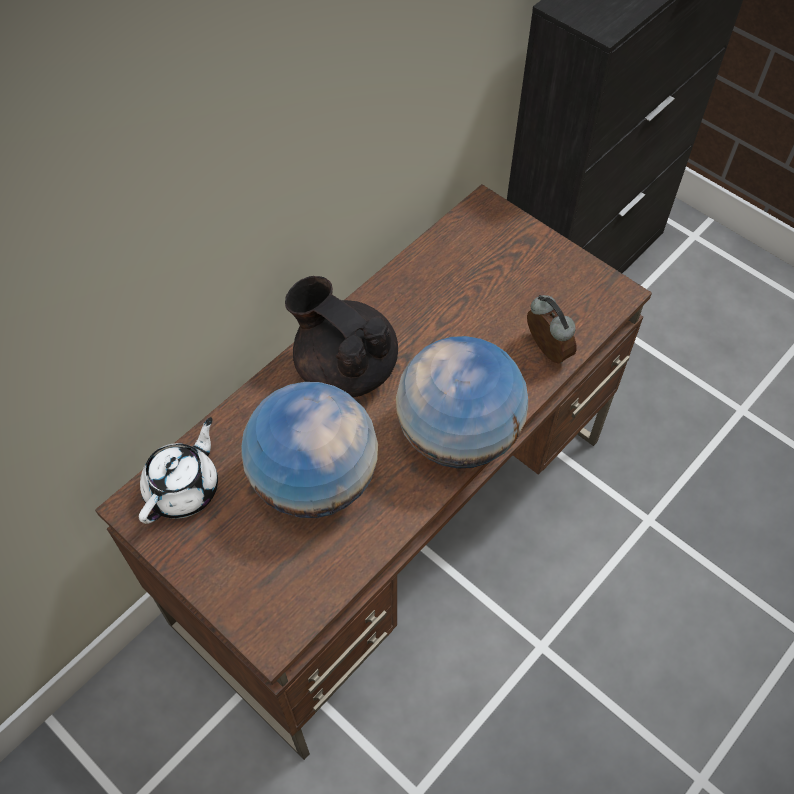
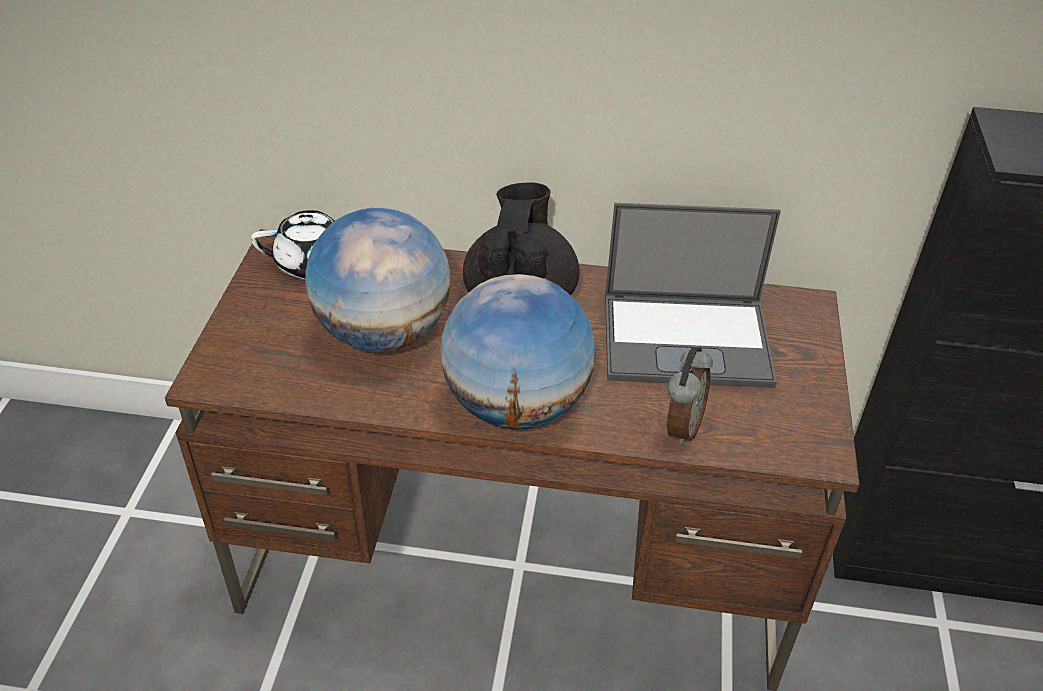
camera: 55 degrees right, 15 degrees down
(467, 294) = (688, 339): none -> laptop

